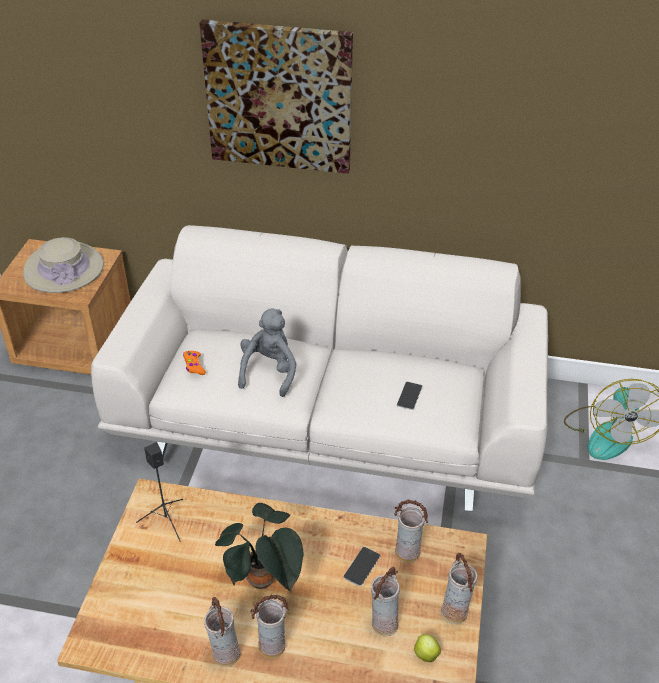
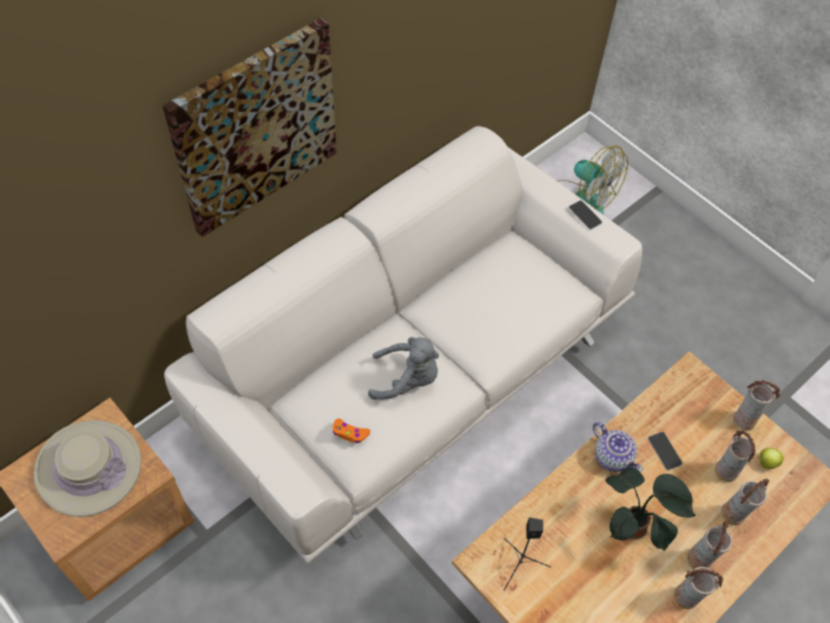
camera: 55 degrees left, 15 degrees up
(269, 371) = (407, 379): grey plush toy -> grey plush toy turned 135 degrees clockwise
(321, 531) = (612, 456): none -> teapot
(407, 553) = (673, 413): vase -> vase (733, 515)
(409, 395) = (522, 300): phone -> phone (585, 215)

